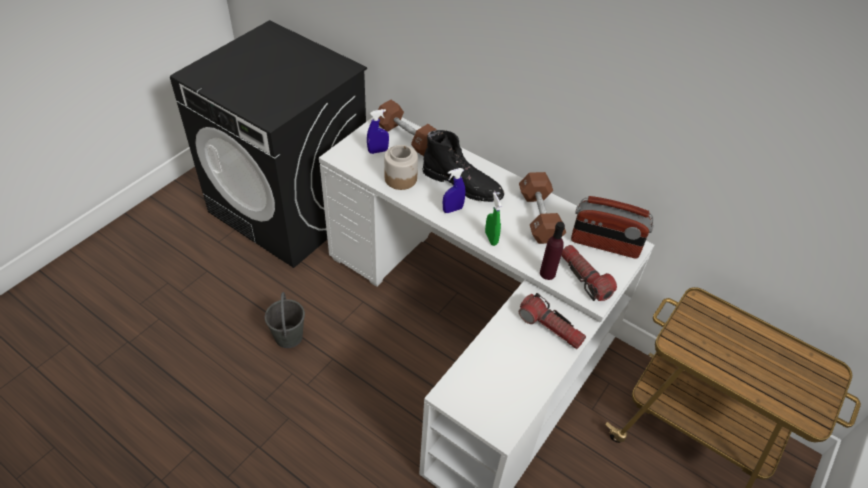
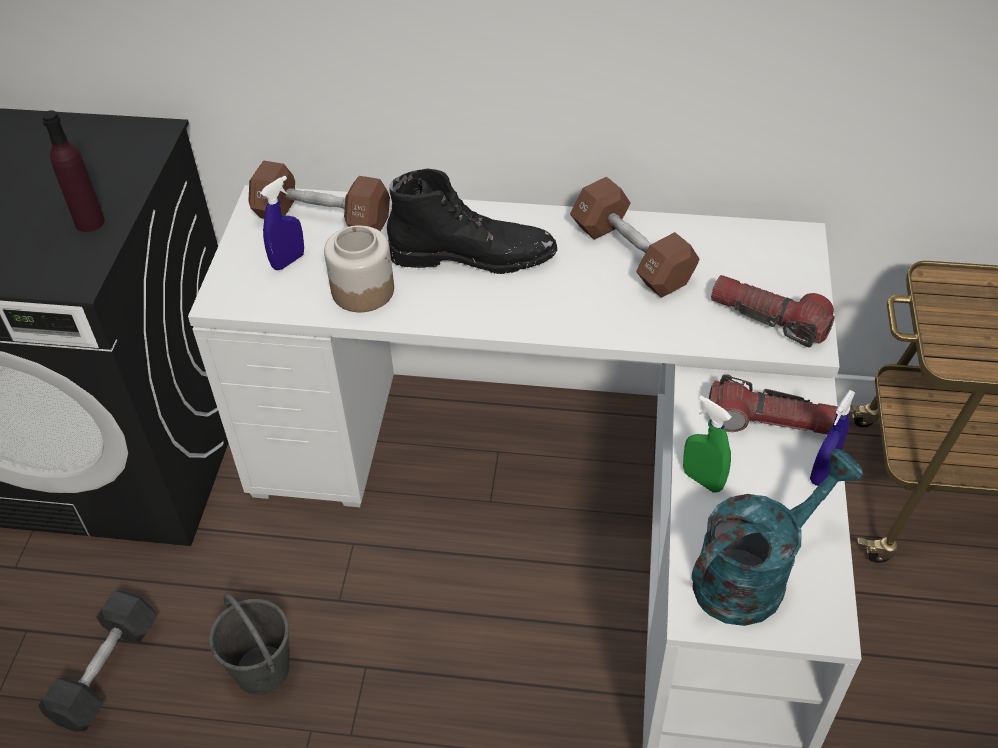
camera: 25 degrees left, 0 degrees up
(227, 304) = (106, 671): none -> black dumbbell
(452, 209) = (488, 304): blue spray bottle -> blue spray bottle (823, 472)
(485, 391) = (752, 574): none -> turquoise watering can
(491, 238) = (584, 323): green spray bottle -> green spray bottle (702, 480)
(547, 273) = (710, 338): purple bottle -> purple bottle (90, 222)
(605, 244) = (758, 254): radio -> none

